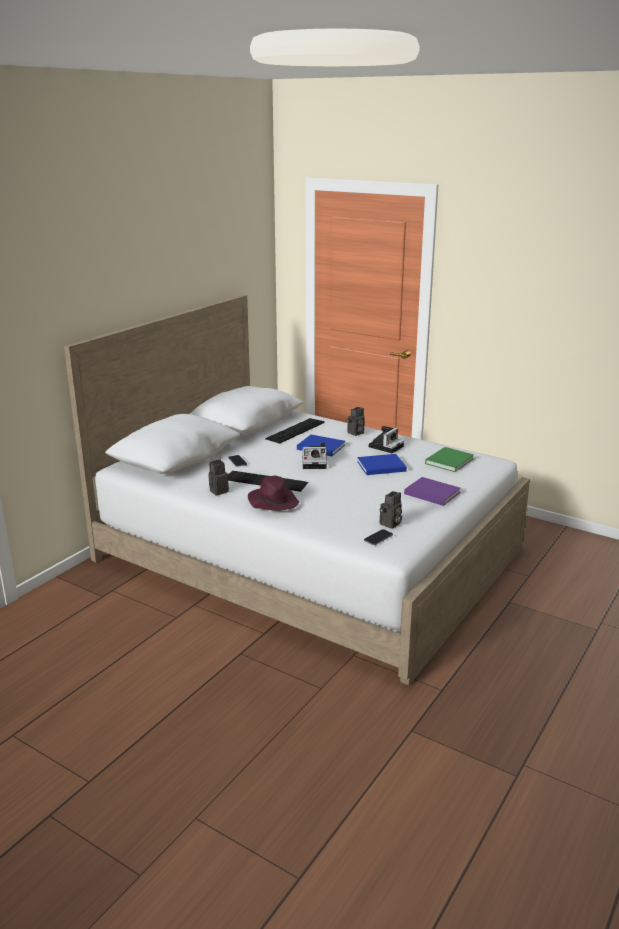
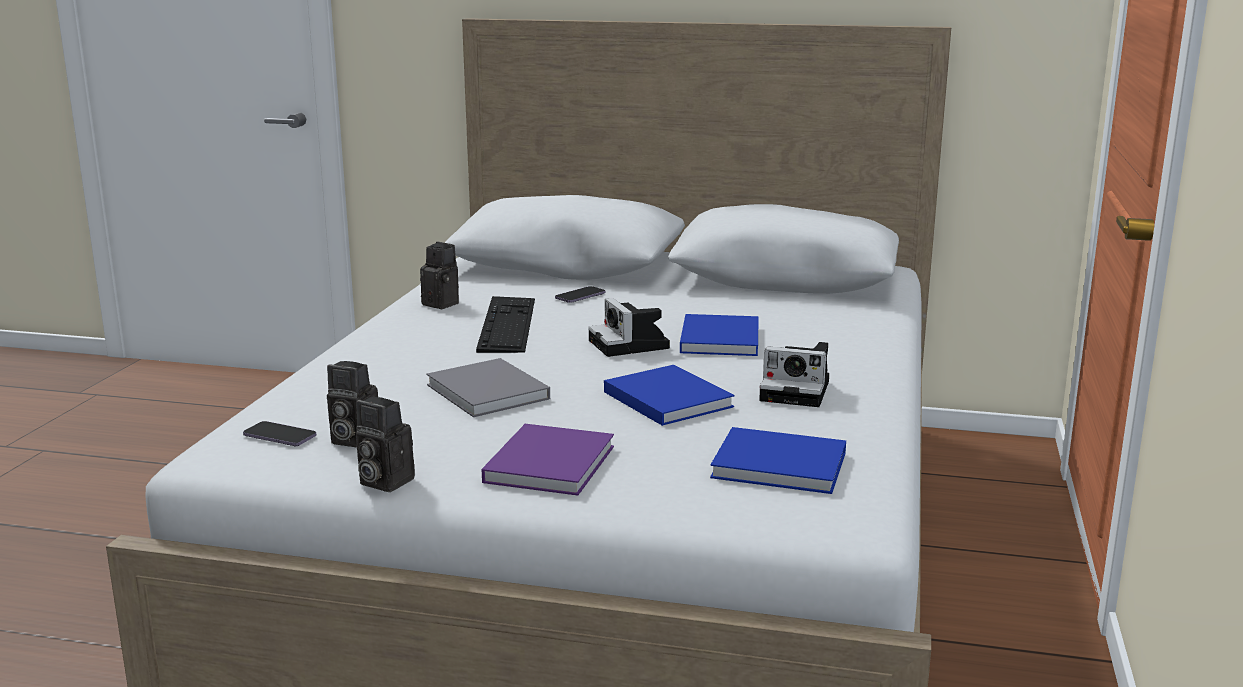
camera: 70 degrees right, 5 degrees down
(273, 502) = (414, 341): purple hat -> none
(295, 430) = (786, 311): keyboard -> none
(354, 494) = (489, 393): none -> grey book
(355, 433) = (841, 356): camera -> camera (382, 481)
(450, 460) = (783, 466): green book -> blue book

